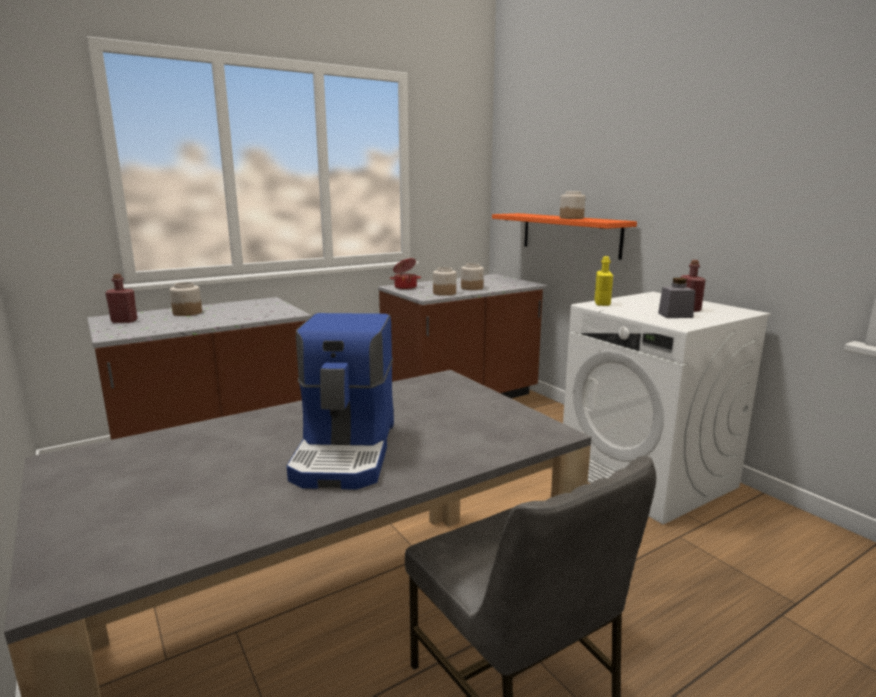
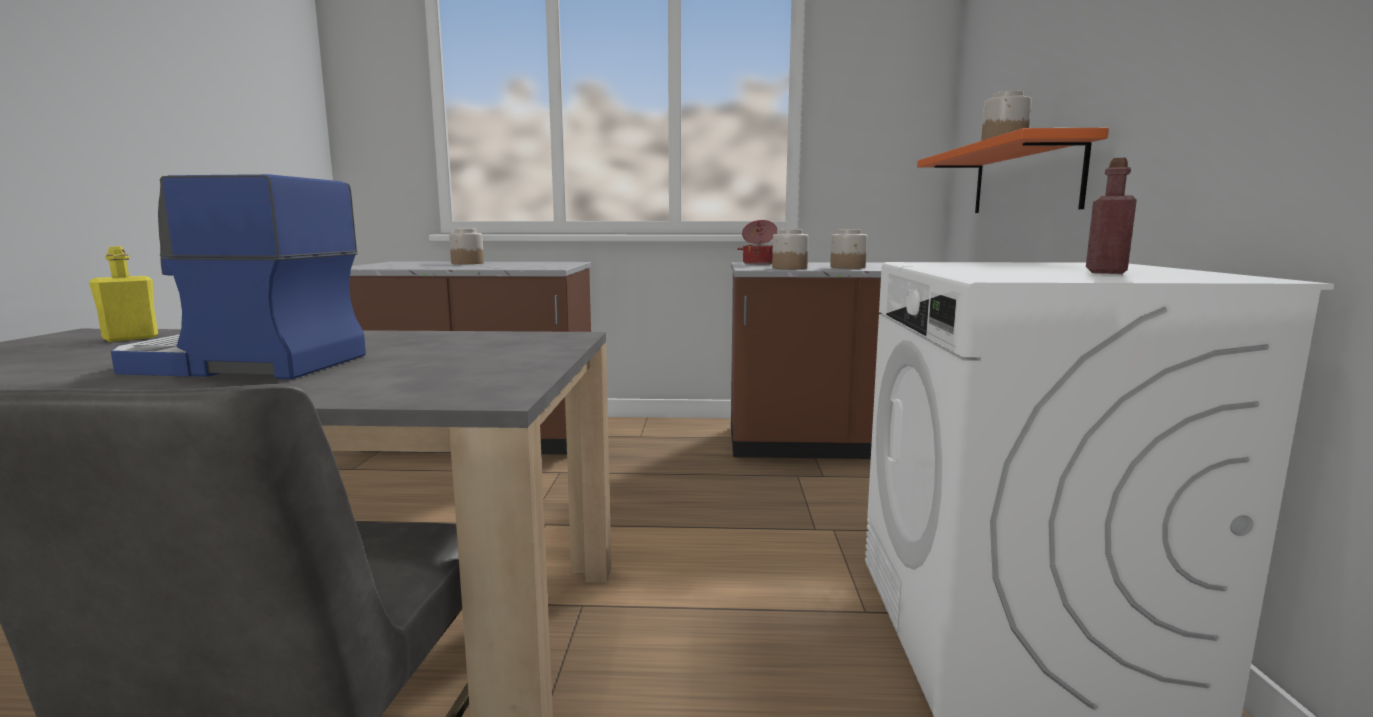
camera: 35 degrees right, 5 degrees down
(124, 321) = (401, 263): red bottle -> none
(347, 451) = (242, 365): coffee machine -> coffee machine turned 60 degrees clockwise
(602, 303) = (941, 263): yellow bottle -> yellow bottle (130, 338)
(675, 315) = (1035, 273): grey jar -> none

